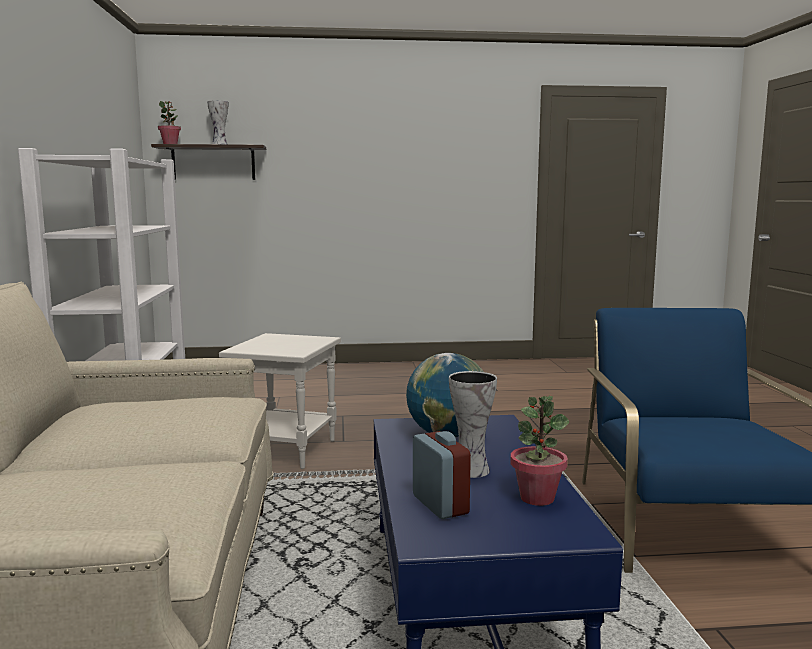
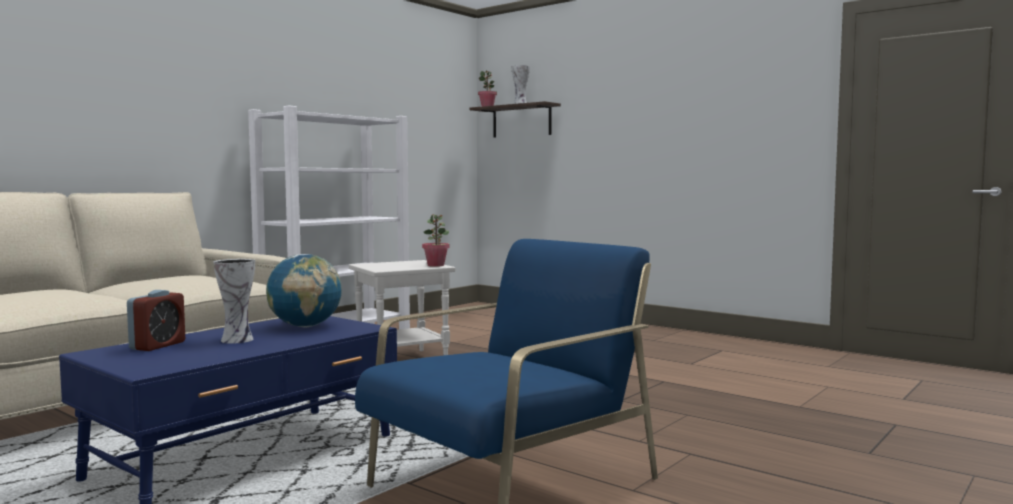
camera: 45 degrees right, 5 degrees down
(537, 498) = (202, 356): potted plant -> potted plant (436, 265)

